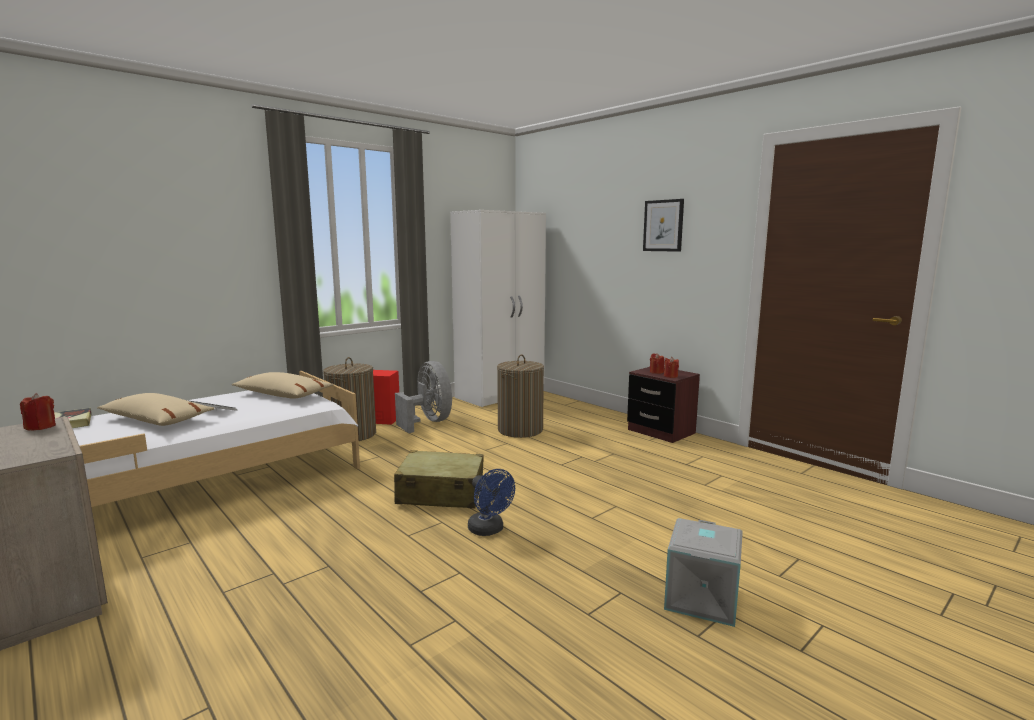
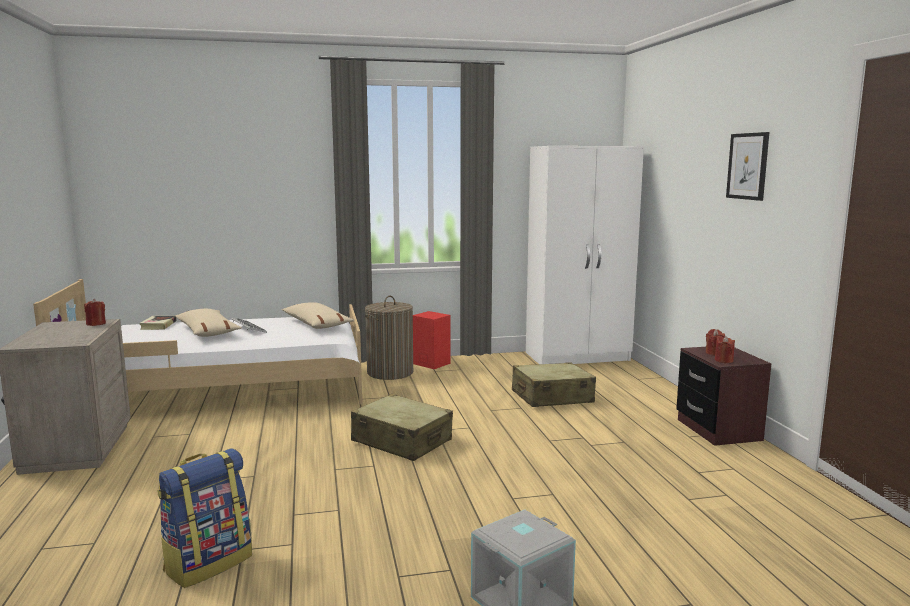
camera: 30 degrees right, 0 degrees up
(389, 673) = (208, 563): none -> backpack
(428, 422) = (469, 373): grey fan -> none
(489, 530) = (403, 483): blue fan -> none
(520, 430) = (551, 397): laundry basket -> beige suitcase

